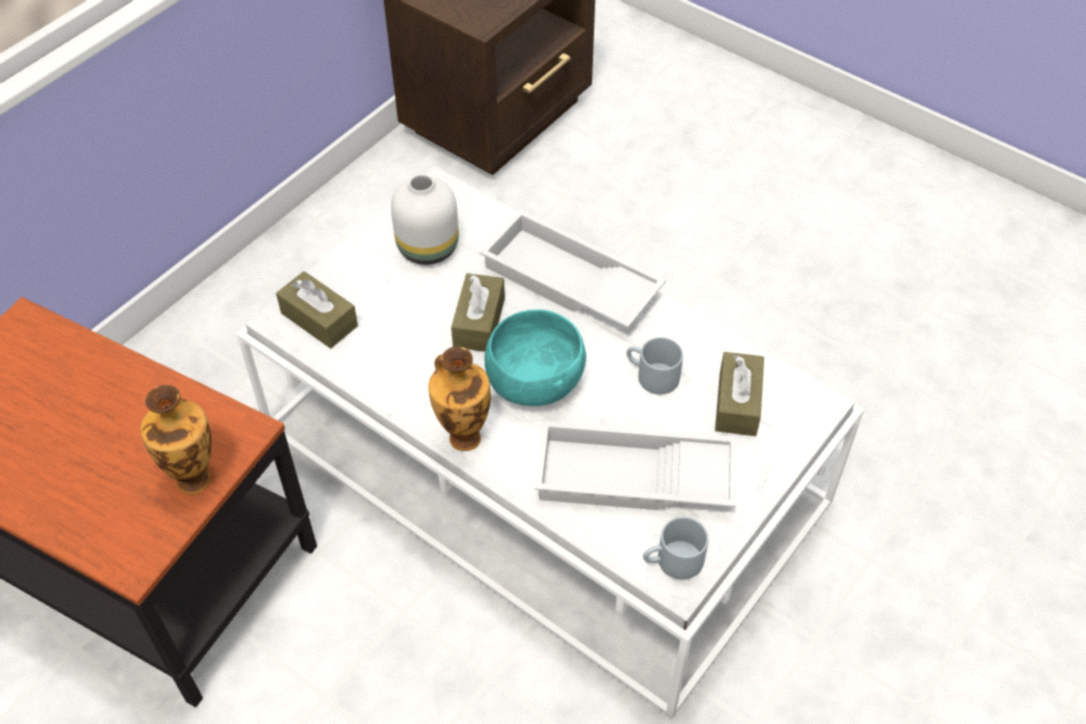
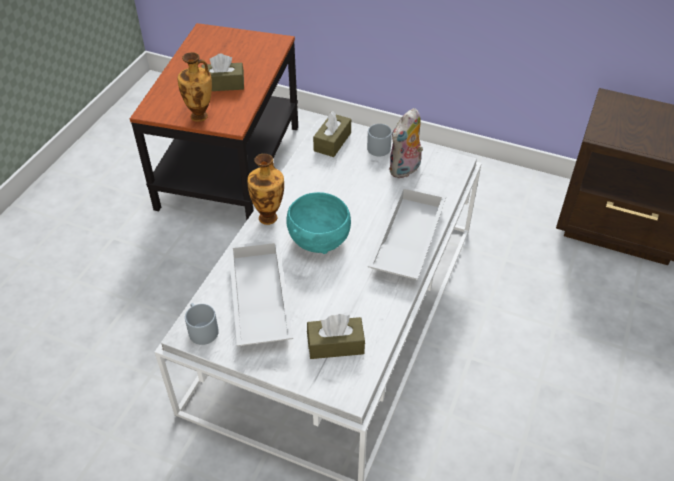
camera: 75 degrees right, 5 degrees down
(426, 248) = (405, 170): white vase -> plush toy
(479, 322) = (356, 205): brown tissue box -> brown tissue box (223, 84)
(651, 376) = (343, 294): grey mug -> grey mug (379, 146)

